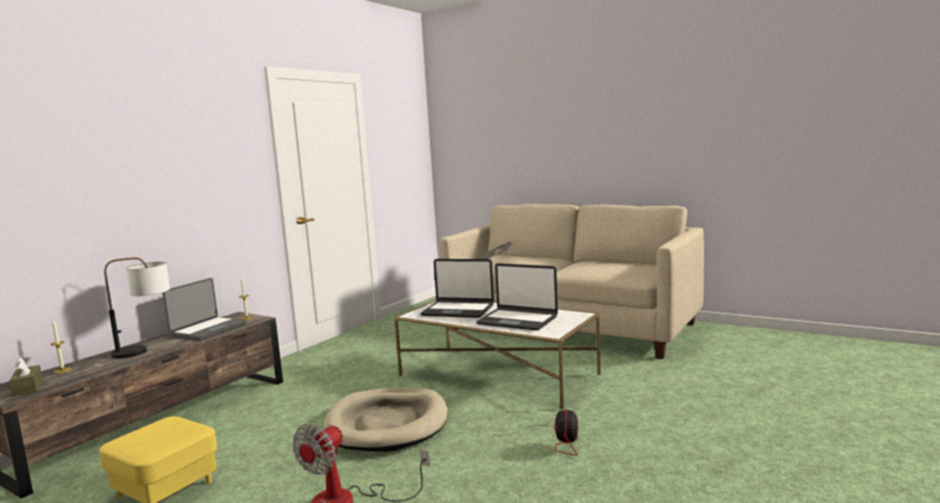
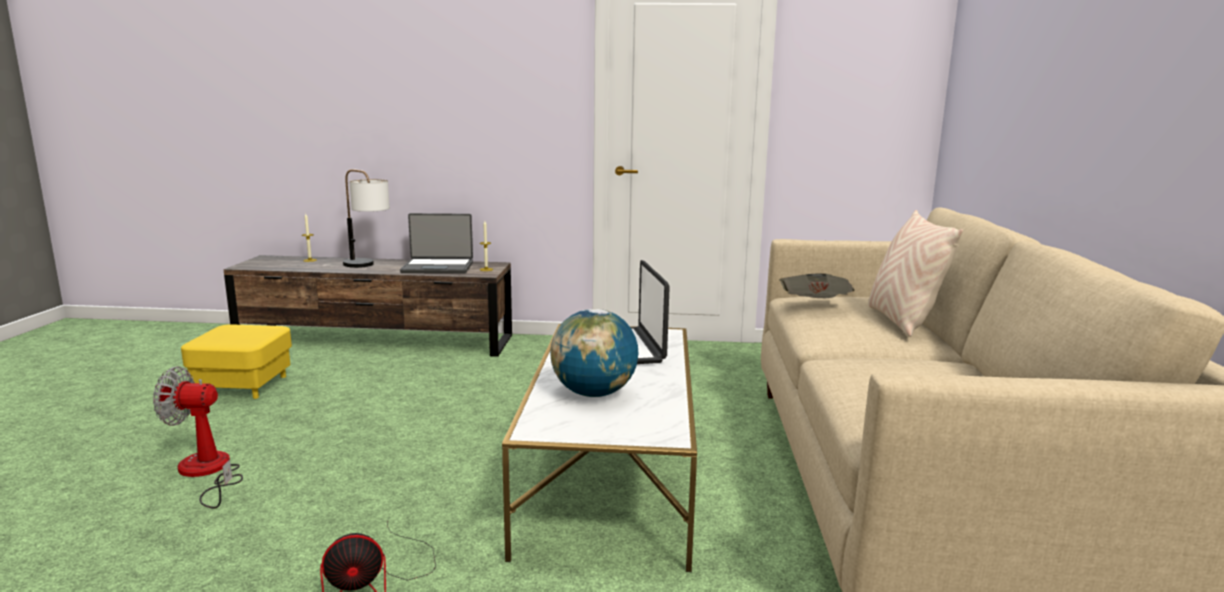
camera: 60 degrees right, 5 degrees up
(28, 388) = (267, 263): brown tissue box -> none
(387, 424) = (405, 440): beige dog bed -> none
(518, 320) = (594, 393): laptop -> globe
(531, 257) = (902, 322): none -> beige pillow

